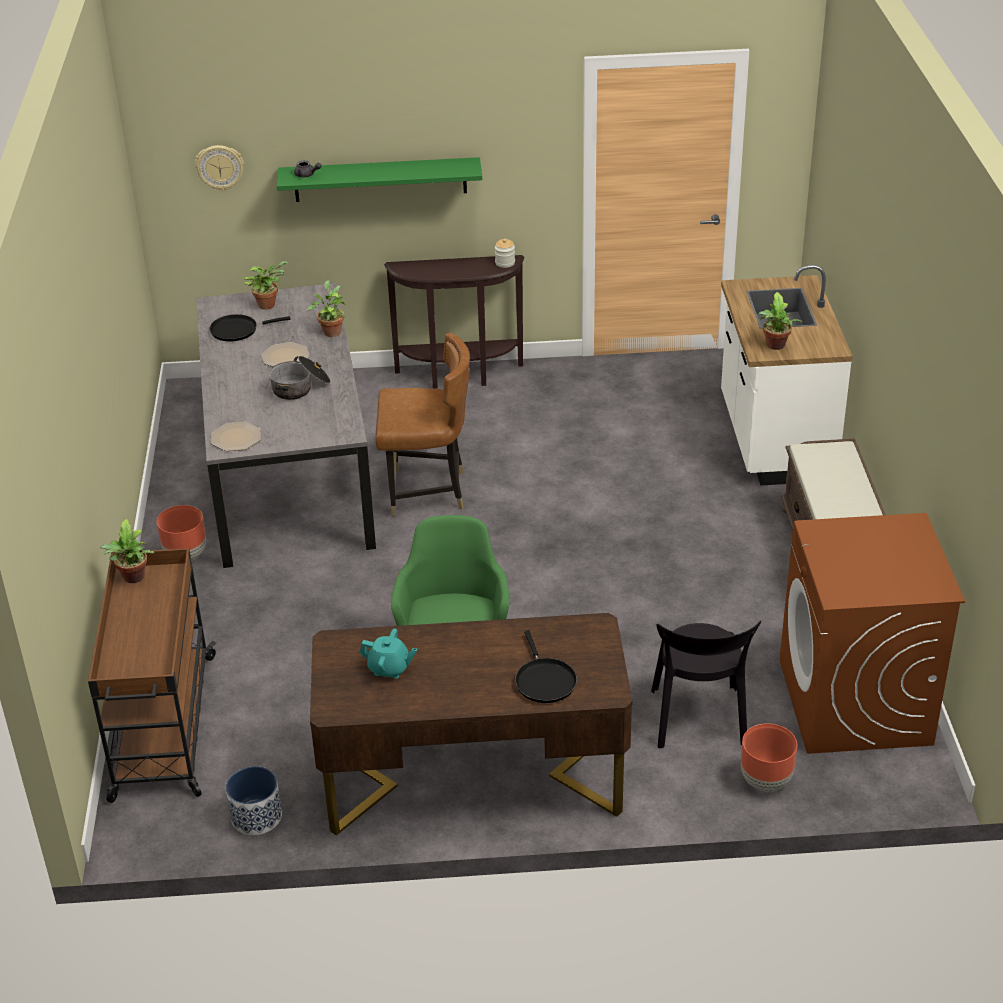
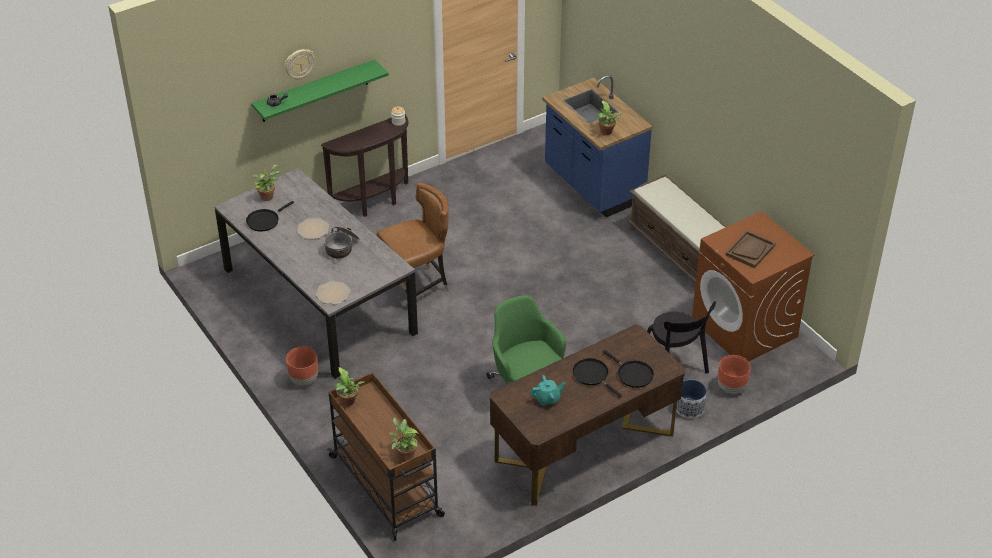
camera: 30 degrees left, 5 degrees up
(220, 167) = (214, 113): wall clock -> wall clock (299, 64)
(257, 817) = (485, 514): planter -> planter (689, 408)
(331, 331) = (326, 203): potted plant -> potted plant (404, 454)
(483, 660) = (592, 375): none -> black frying pan
(773, 440) = (593, 186): white counter -> blue counter
(860, 561) = (750, 250): none -> brown tray

